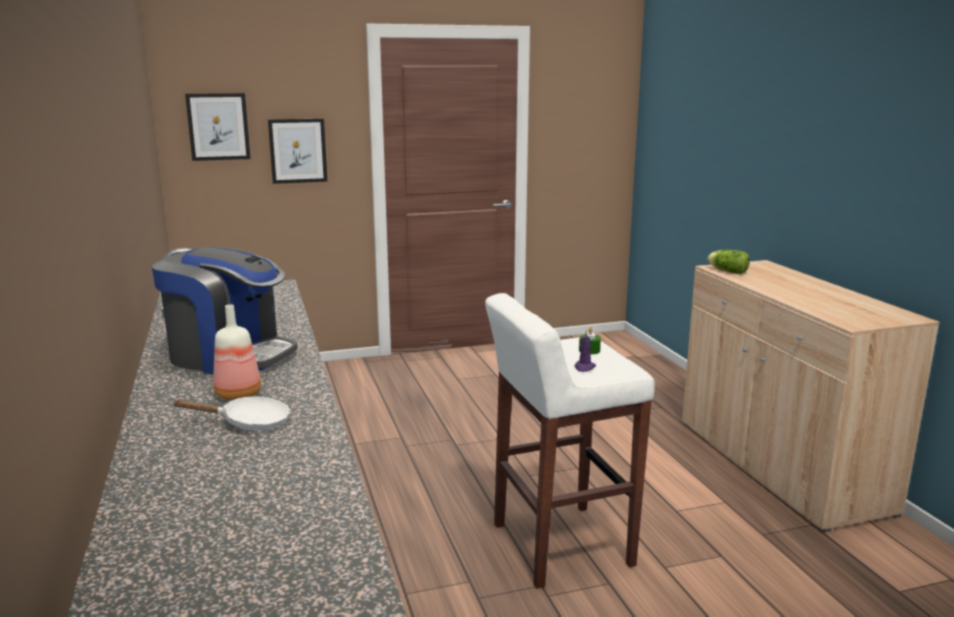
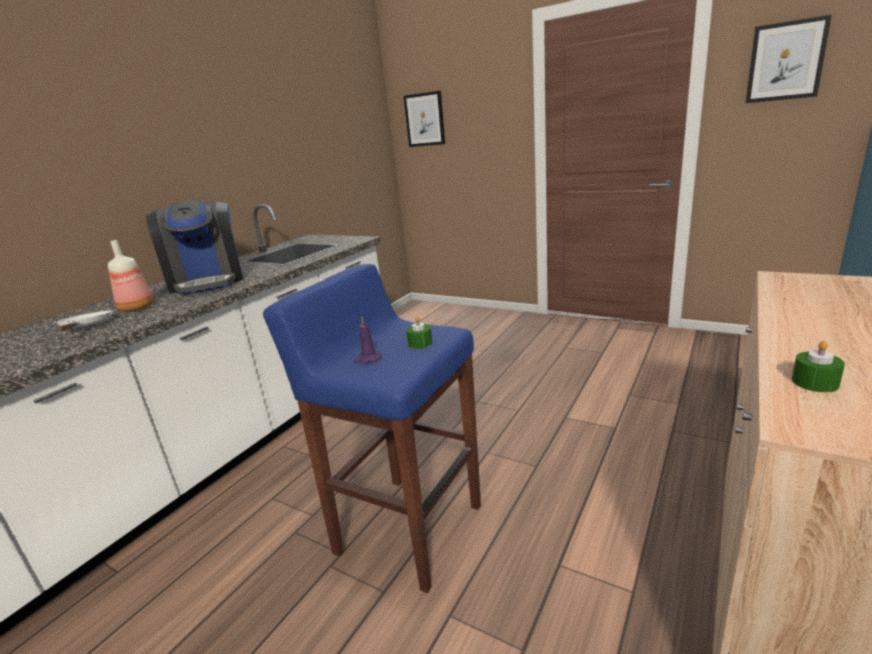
camera: 50 degrees right, 5 degrees up
(249, 423) = (86, 327): white frying pan -> white frying pan turned 150 degrees counterclockwise
(298, 150) = (477, 136): picture -> picture (785, 61)
(559, 545) = (407, 528): white stool -> blue stool
(726, 271) = (788, 285): lettuce -> none
(825, 310) = (814, 382): none -> green candle

